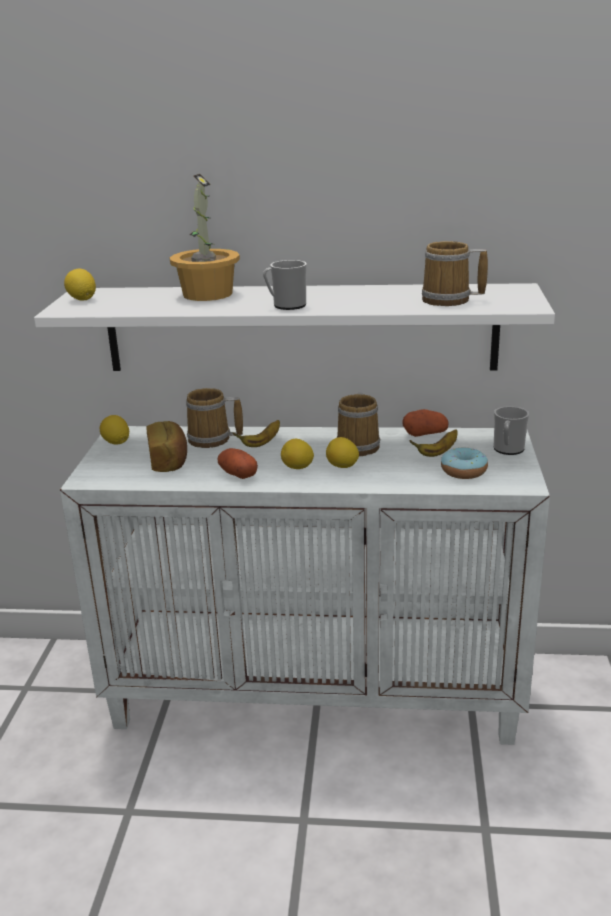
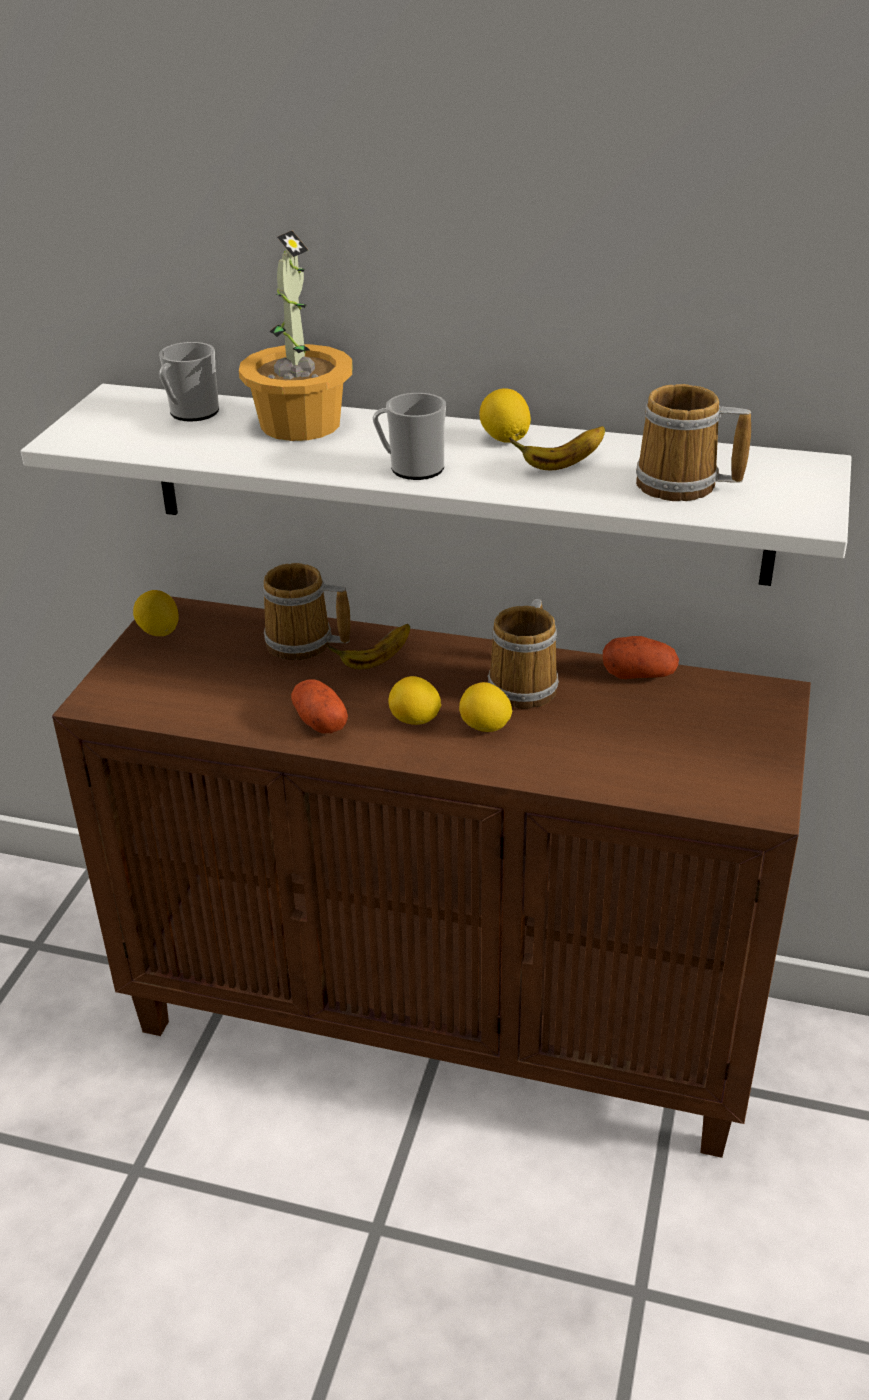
camera: 10 degrees right, 10 degrees up
(82, 299) = (106, 415): lemon -> lemon (504, 439)
(169, 460) = (226, 679): bread -> none
(317, 693) = (446, 1021): white cabinet -> brown cabinet
(437, 453) = (645, 718): banana -> banana (562, 465)
(463, 471) = (674, 764): donut -> none
(508, 450) = (762, 727): mug -> mug (190, 414)

